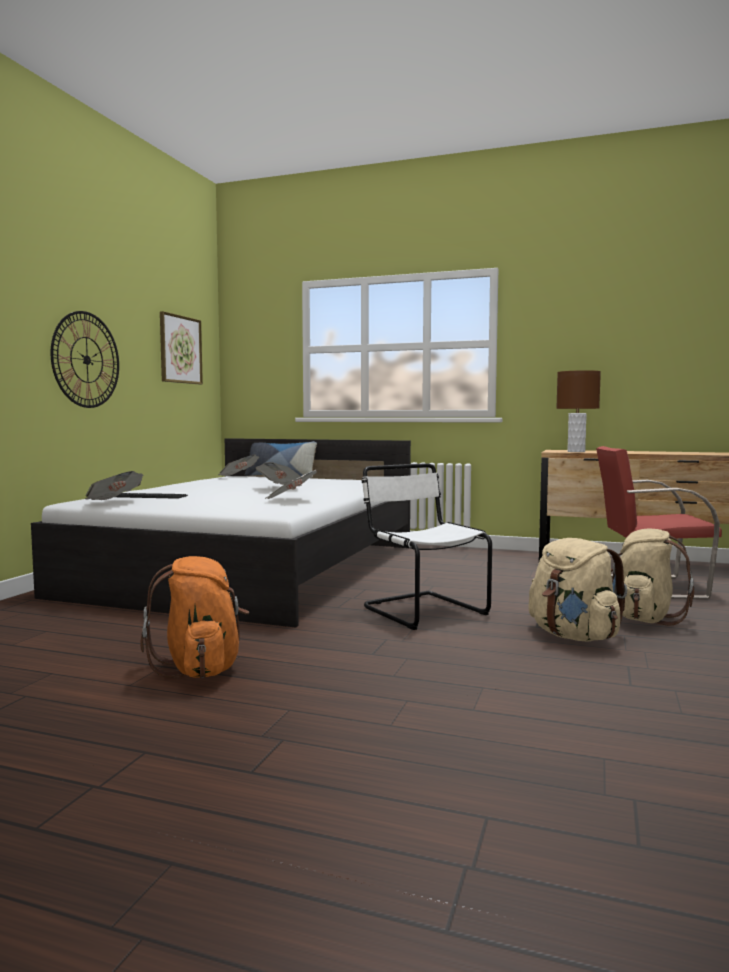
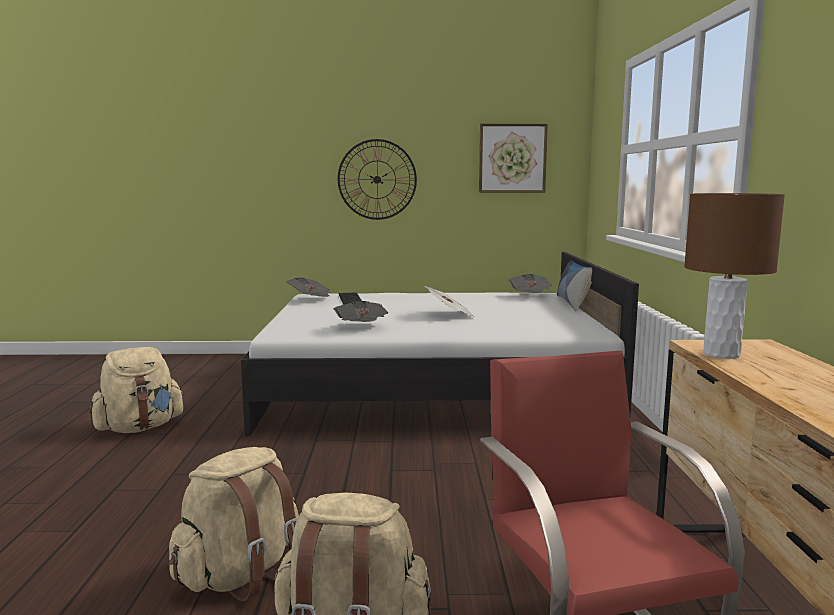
camera: 70 degrees right, 5 degrees up
(200, 669) = (139, 427): orange backpack -> beige backpack
(421, 610) = (322, 476): white chair -> none

